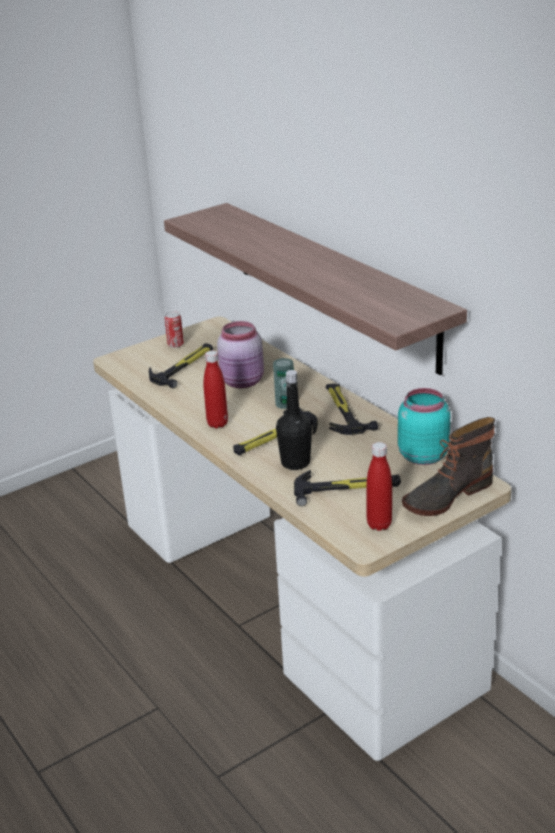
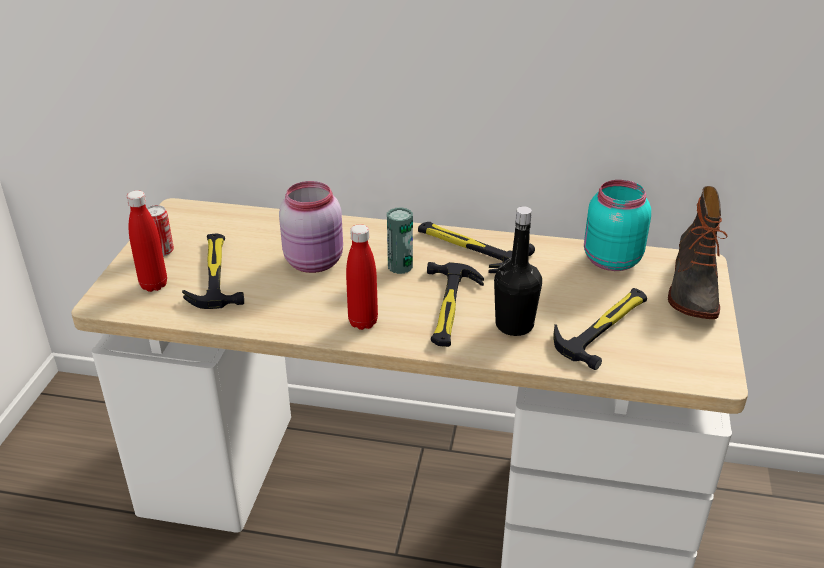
camera: 45 degrees left, 5 degrees up
(332, 284) = (397, 100): shelf -> none
(379, 524) = (691, 348): red bottle -> red bottle (154, 285)

